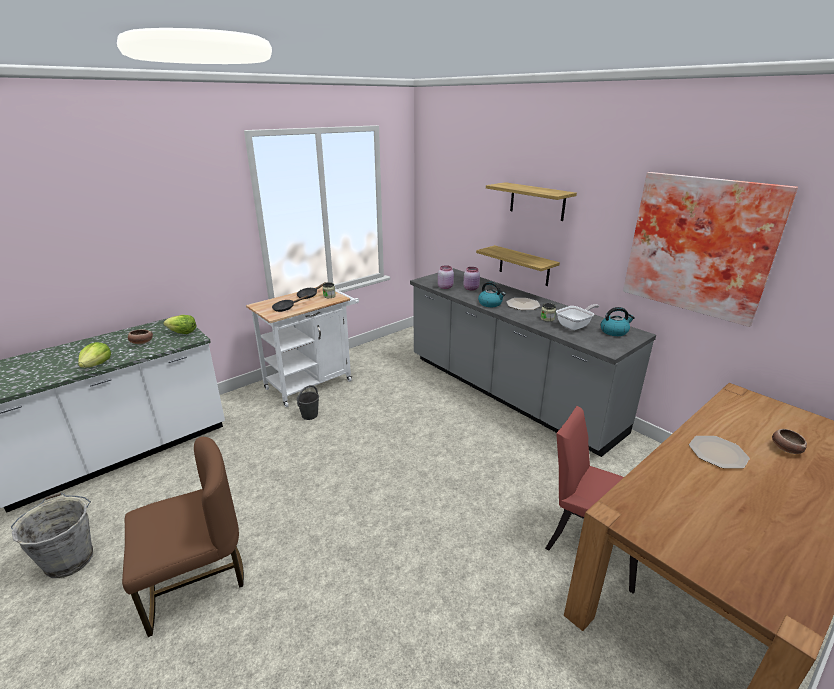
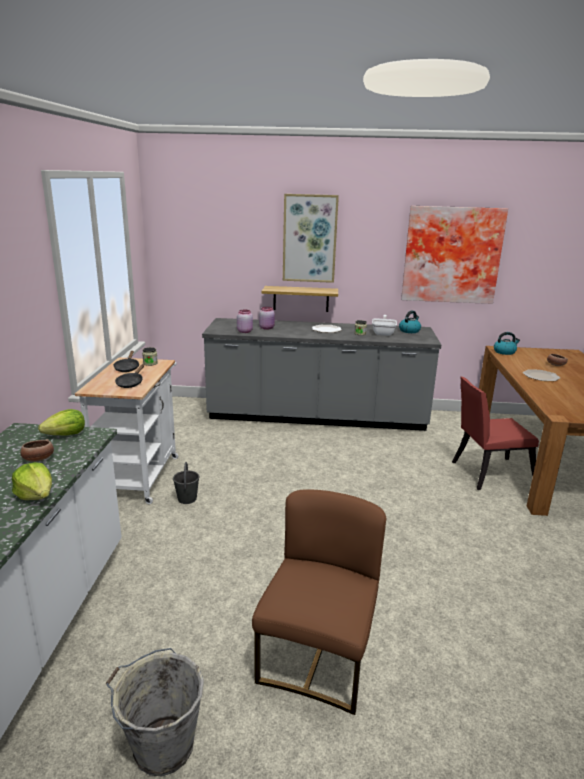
camera: 45 degrees left, 5 degrees down
(490, 304) = (304, 334): kettle -> kettle (504, 352)
(537, 201) = (309, 238): shelf -> picture

